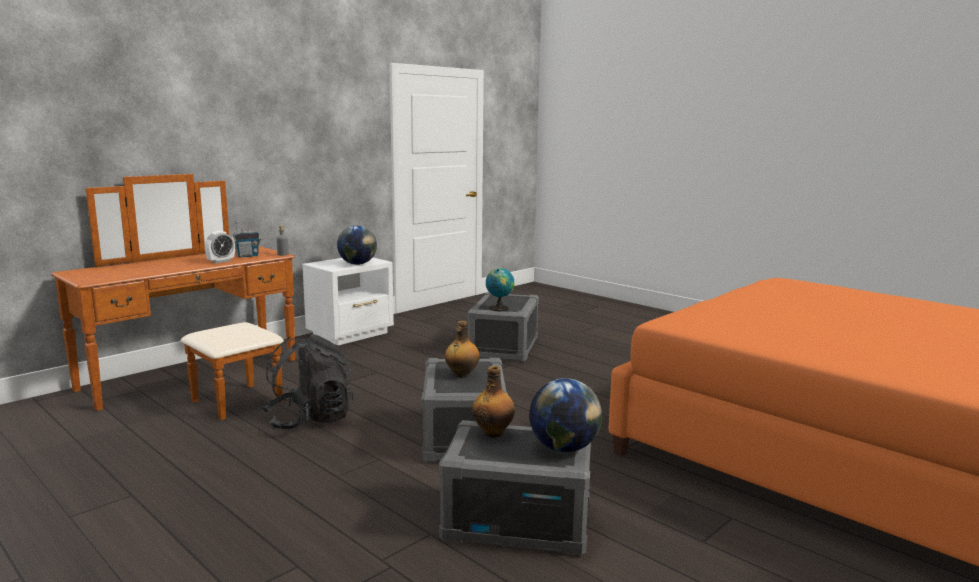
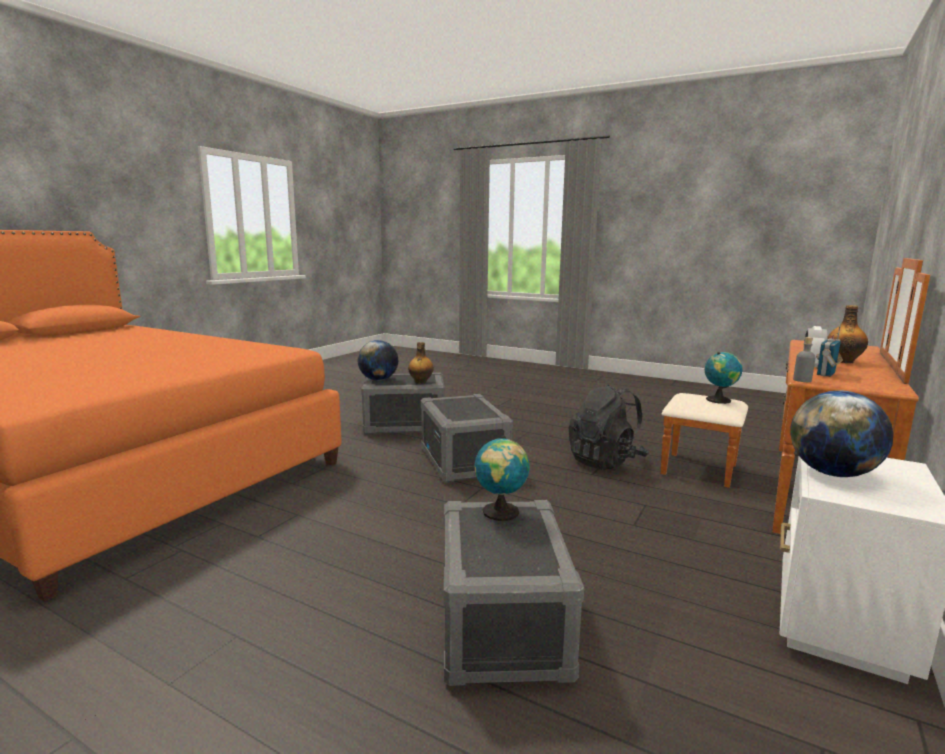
camera: 165 degrees right, 0 degrees up
(218, 330) = (719, 400): none -> globe
(461, 375) = (467, 409): bottle -> bottle (844, 361)

